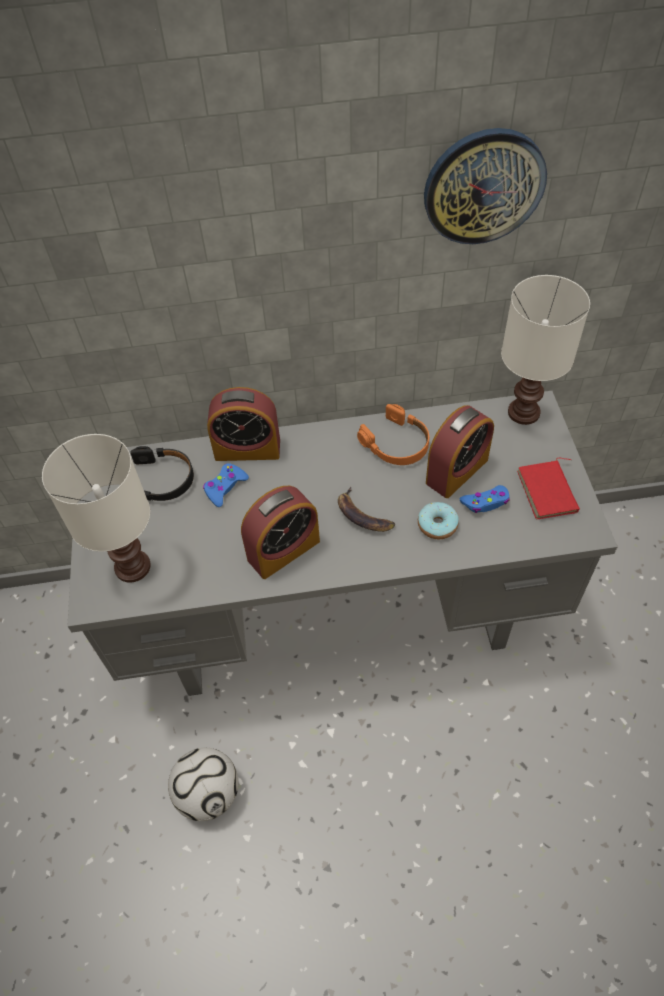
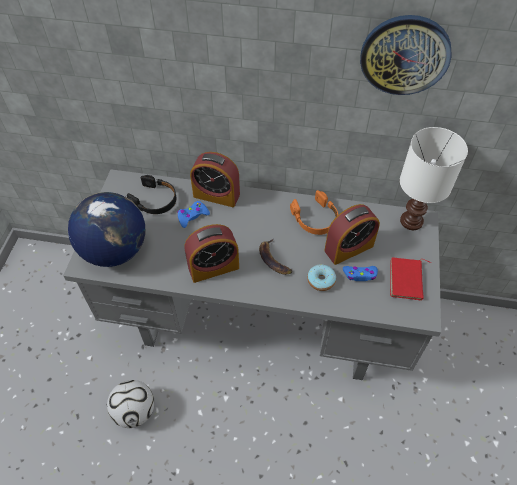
camera: 15 degrees right, 0 degrees up
(131, 567) = (115, 250): white table lamp -> globe

